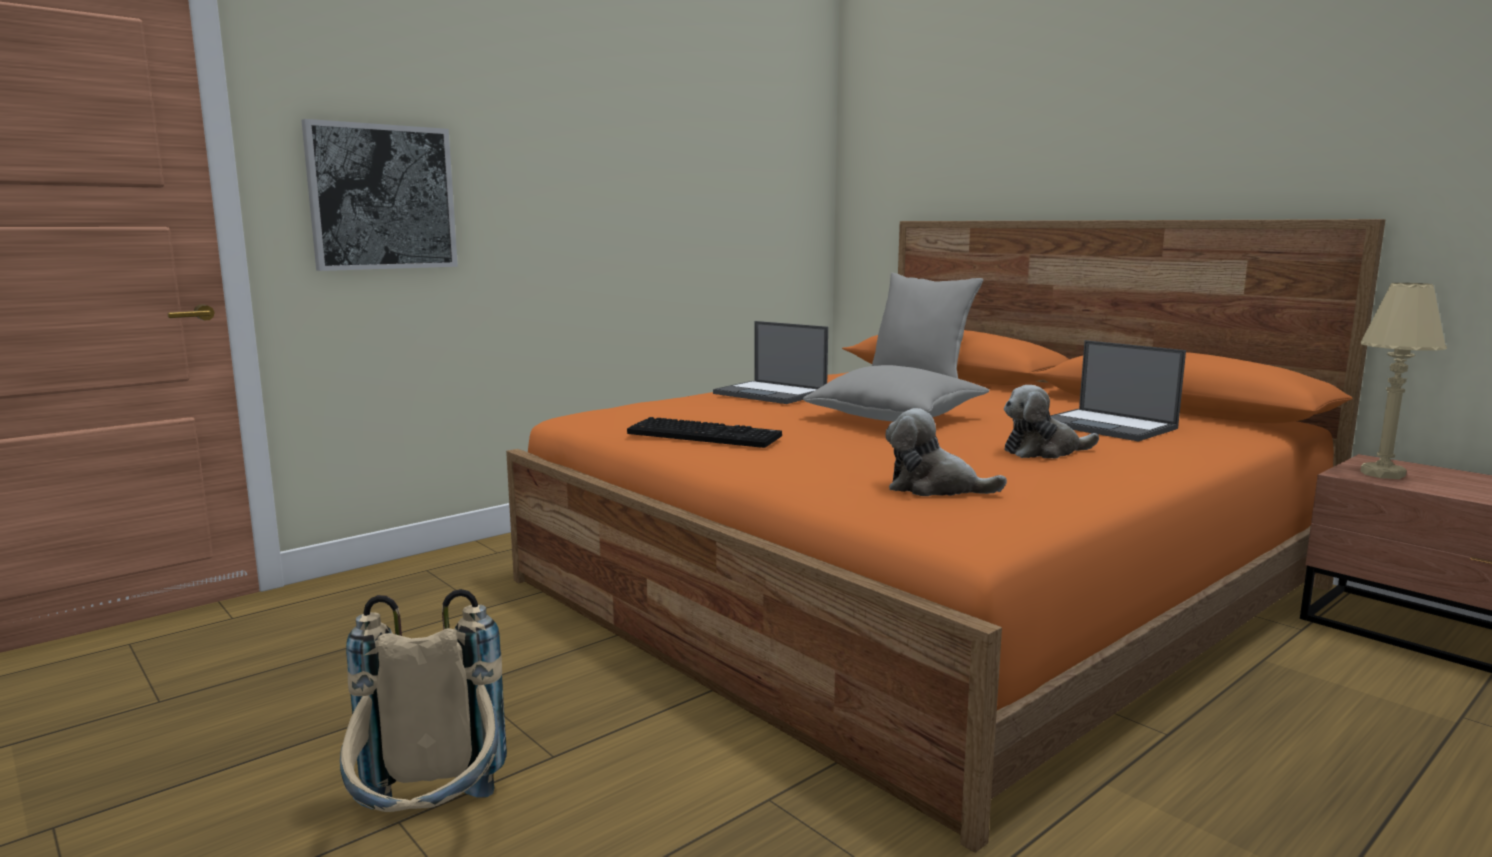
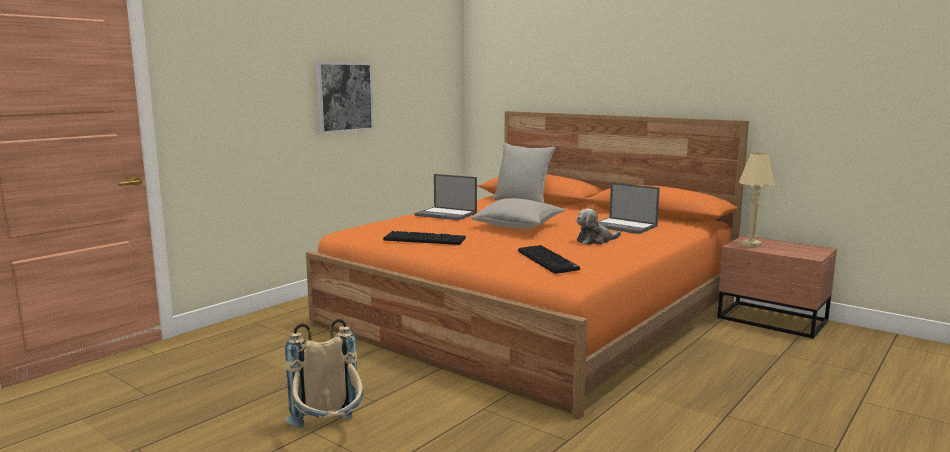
camera: 10 degrees left, 0 degrees up
(382, 197) = (225, 110): picture -> picture (344, 97)
(934, 488) = (549, 261): plush toy -> keyboard

